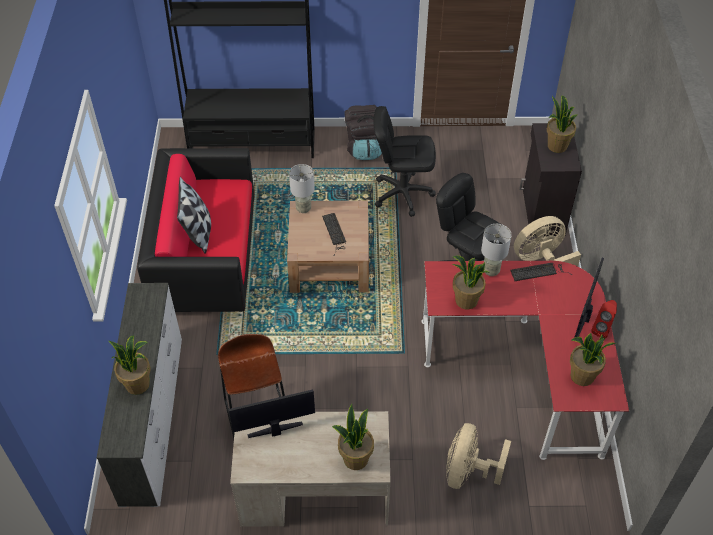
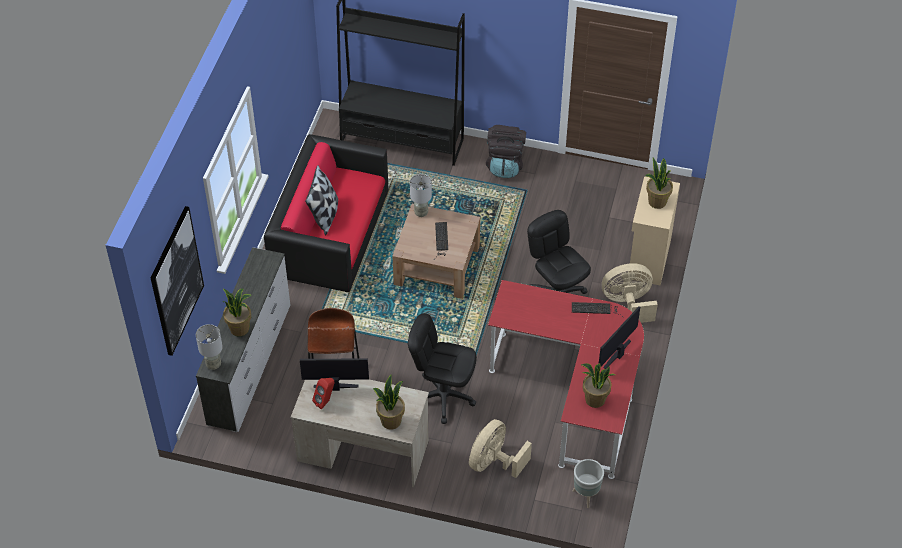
camera: 15 degrees right, 0 degrees up
(47, 346) = (176, 281): none -> picture
(402, 193) = (524, 216): black office chair -> black office chair (443, 396)
(466, 301) = (524, 320): potted plant -> none
(490, 271) = (555, 299): grey table lamp -> grey table lamp (213, 364)
(542, 212) = (648, 259): black cabinet -> beige cabinet
(583, 487) = (585, 496): none -> grey planter
(602, 329) = (628, 366): red speaker -> red speaker (325, 401)

